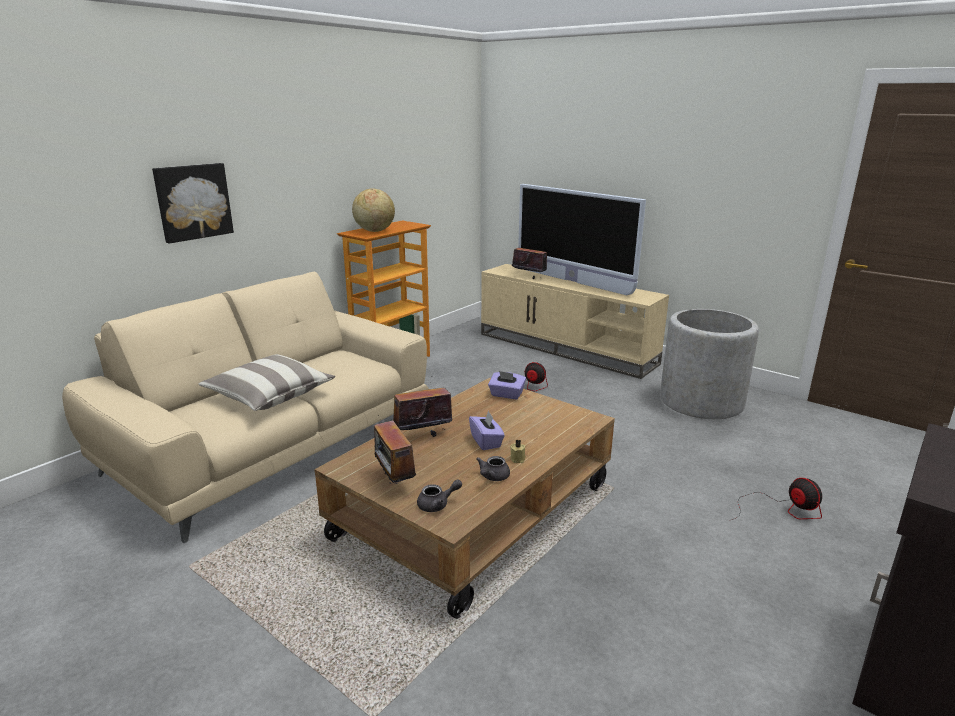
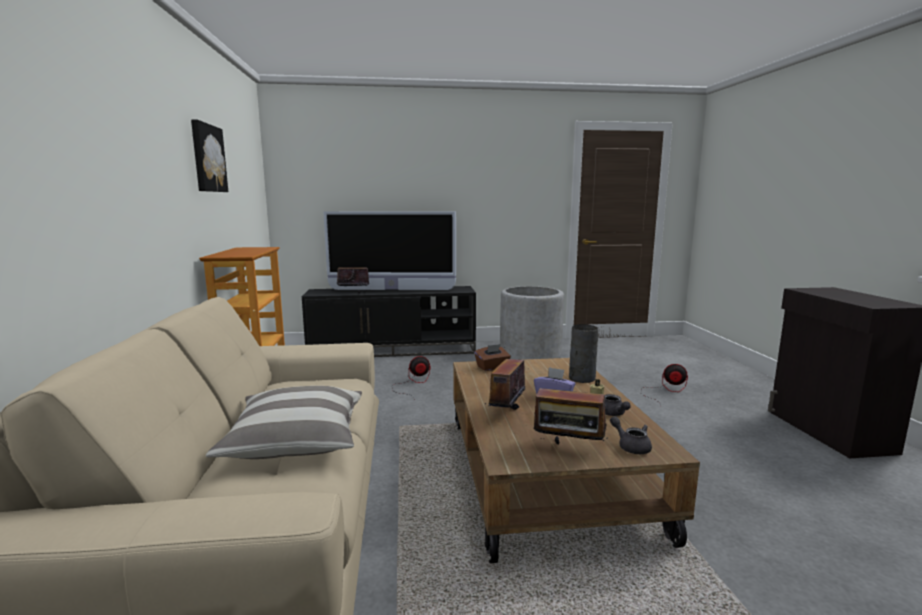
camera: 45 degrees left, 10 degrees down
(193, 202) = (75, 200): picture -> picture (207, 158)
(374, 231) = (239, 253): globe -> none
(437, 505) = (631, 446): grey teapot -> grey teapot turned 60 degrees counterclockwise
(506, 395) = (492, 367): purple tissue box -> brown tissue box
(554, 437) = (581, 378): none -> grey vase
(567, 348) = (393, 350): beige tv stand -> black tv stand

